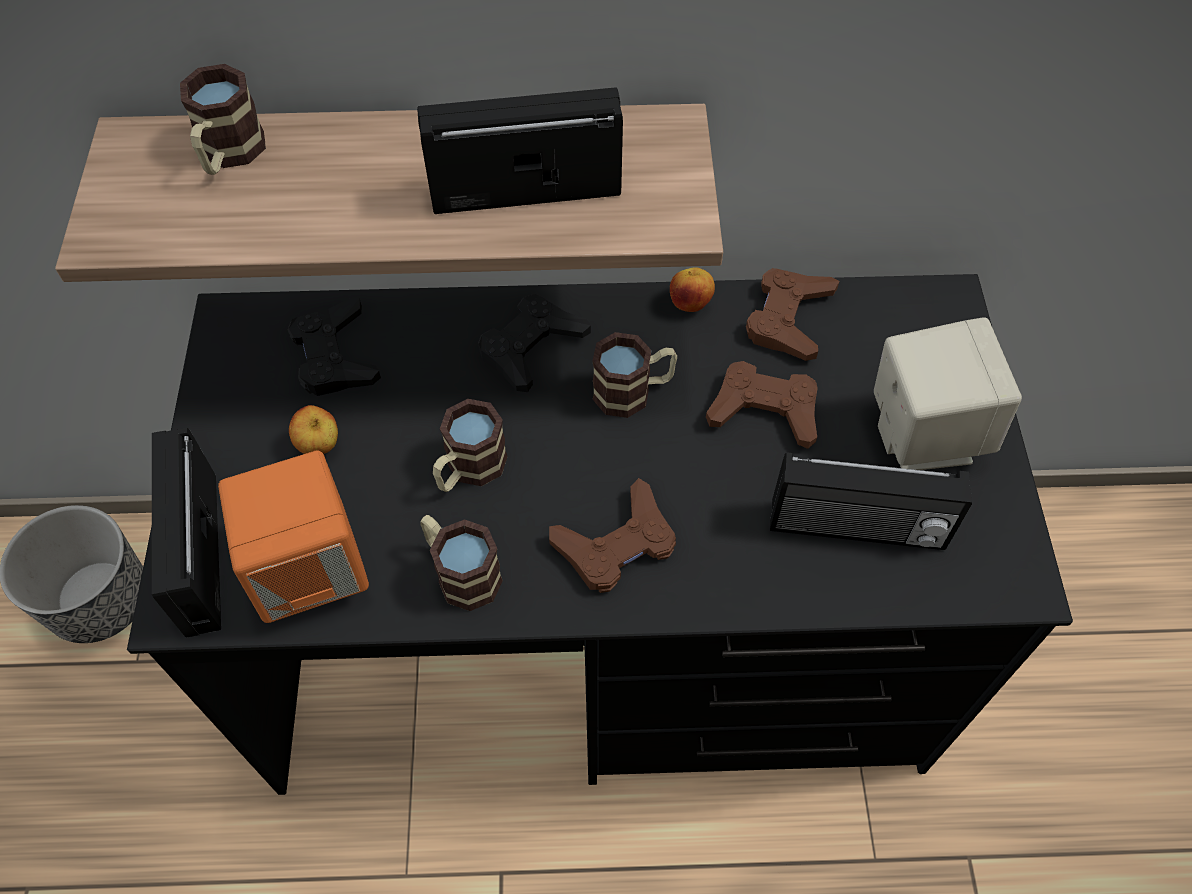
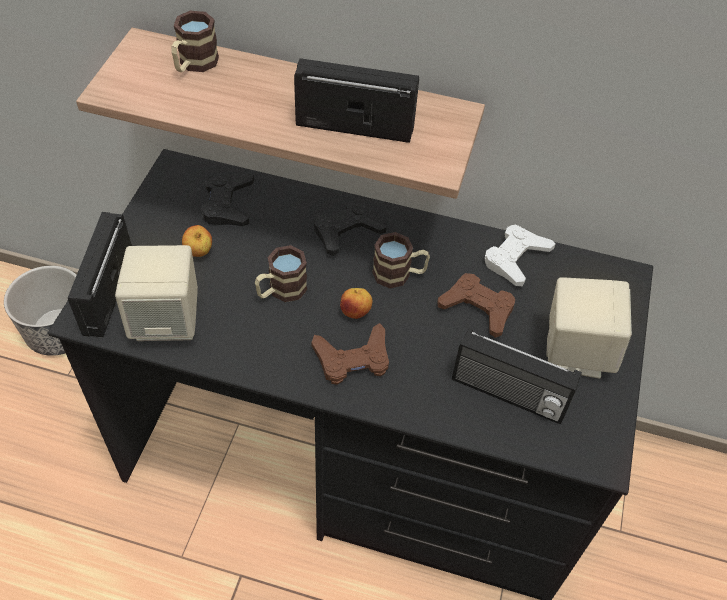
camera: 15 degrees right, 5 degrees down
(311, 570) = (167, 320): orange speaker -> beige speaker
(460, 572) = (253, 347): mug -> none
(690, 303) = (456, 233): apple -> apple (355, 312)
(788, 318) = (515, 258): brown game controller -> white game controller

